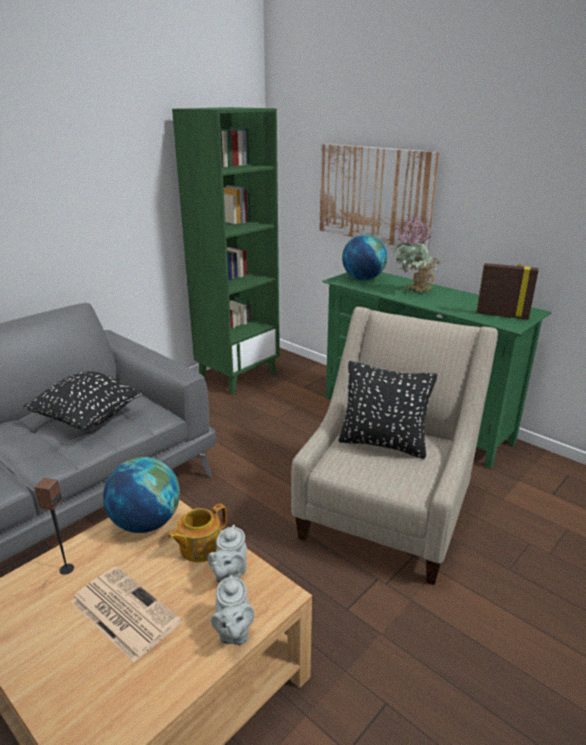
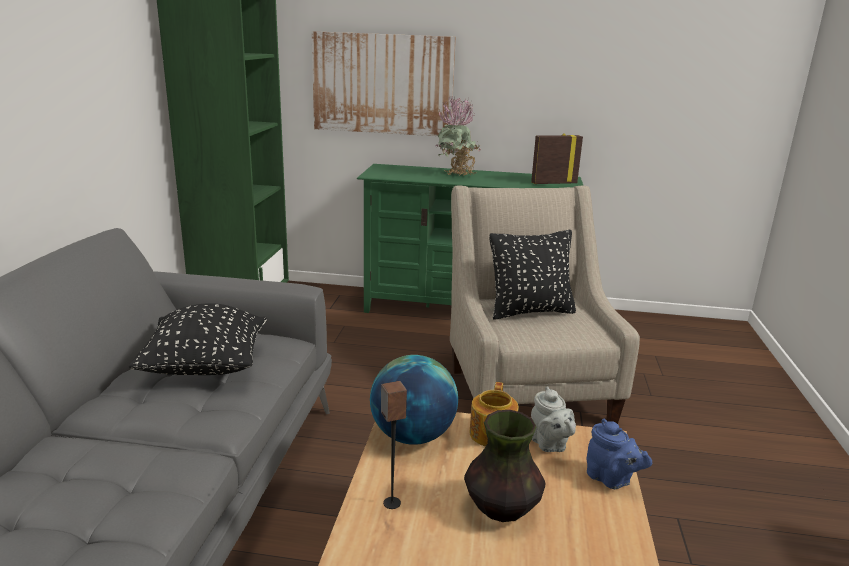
camera: 35 degrees left, 5 degrees down
(123, 611) = (501, 508): newspaper -> vase
(233, 633) = (611, 479): grey teapot -> blue teapot
(363, 279) = (394, 172): globe -> none

